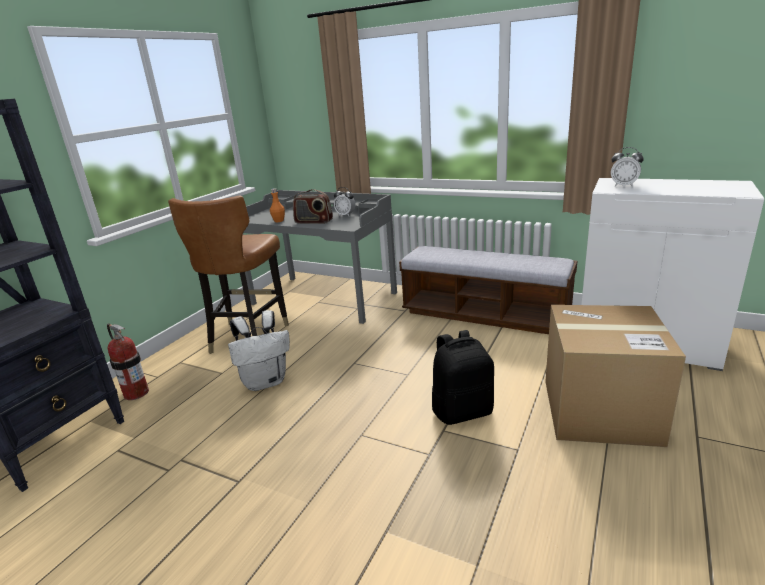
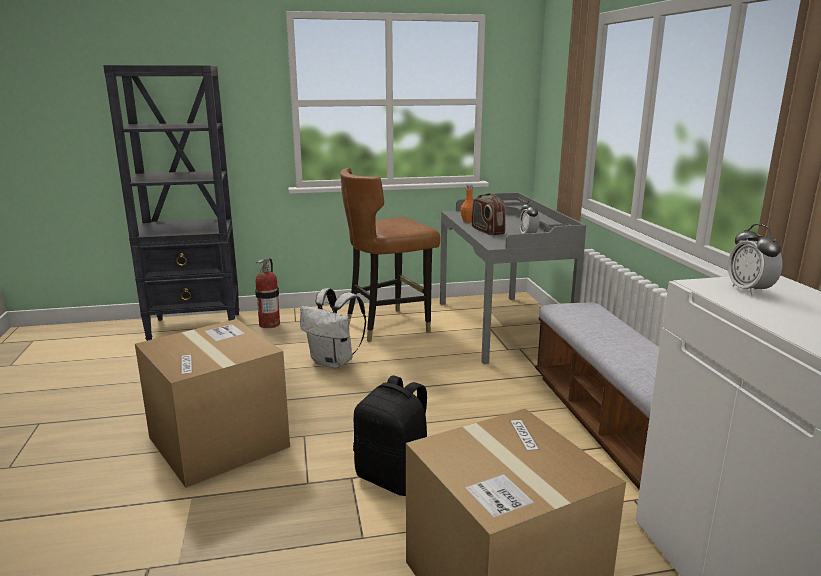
camera: 50 degrees right, 5 degrees down
(313, 489) = (218, 442): none -> cardboard box

